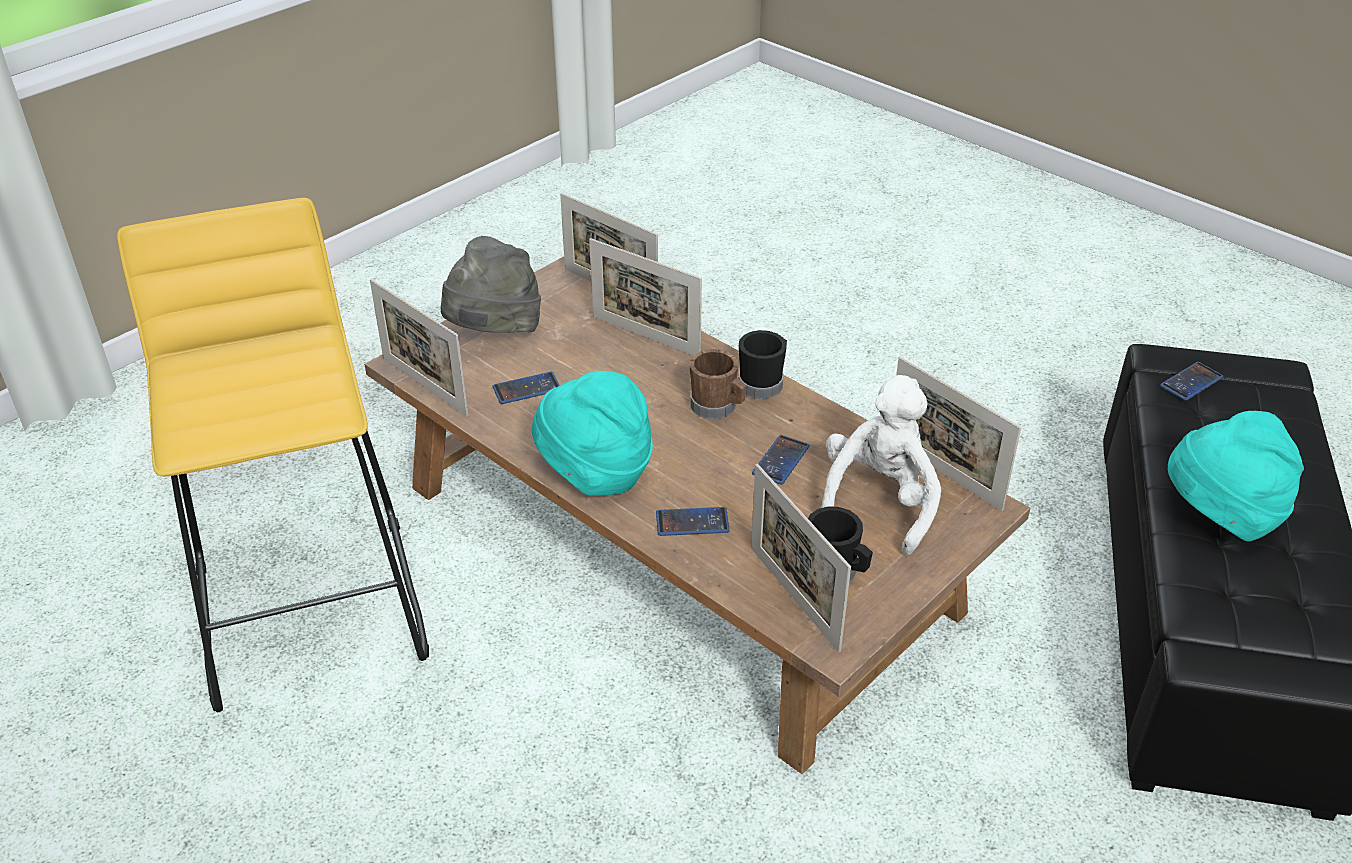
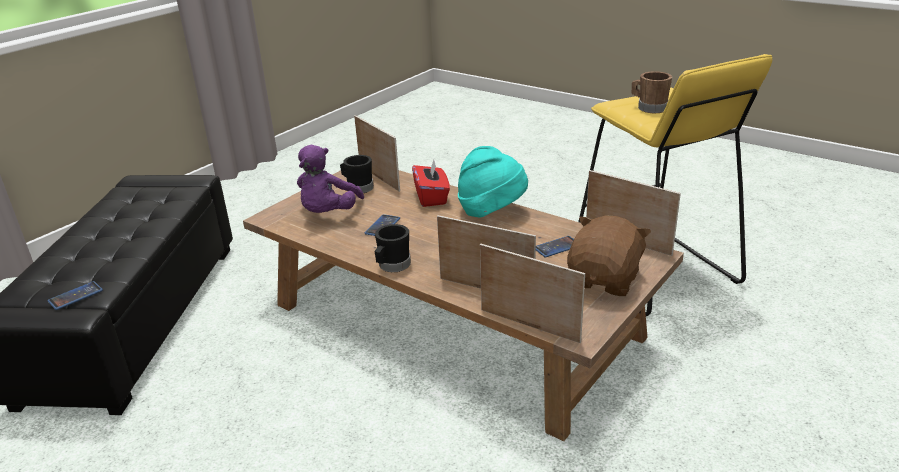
camera: 175 degrees right, 10 degrees down
(494, 334) = (605, 280): grey hat -> brown plush toy
(692, 522) = (432, 197): phone -> red tissue box
(717, 408) = (423, 248): brown mug -> brown mug (649, 108)
(878, 503) = (328, 213): white plush toy -> purple plush toy
(943, 473) = (285, 229): picture frame -> none
(1220, 516) = (137, 224): turquoise hat -> none

